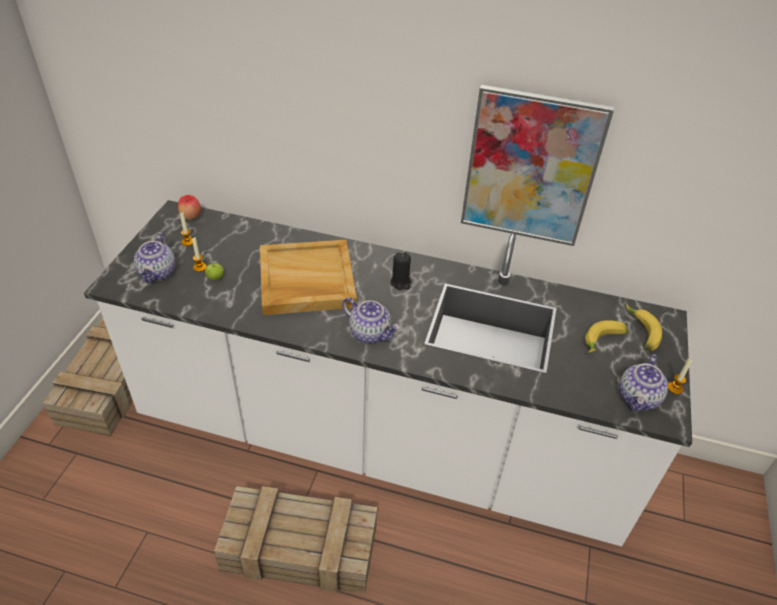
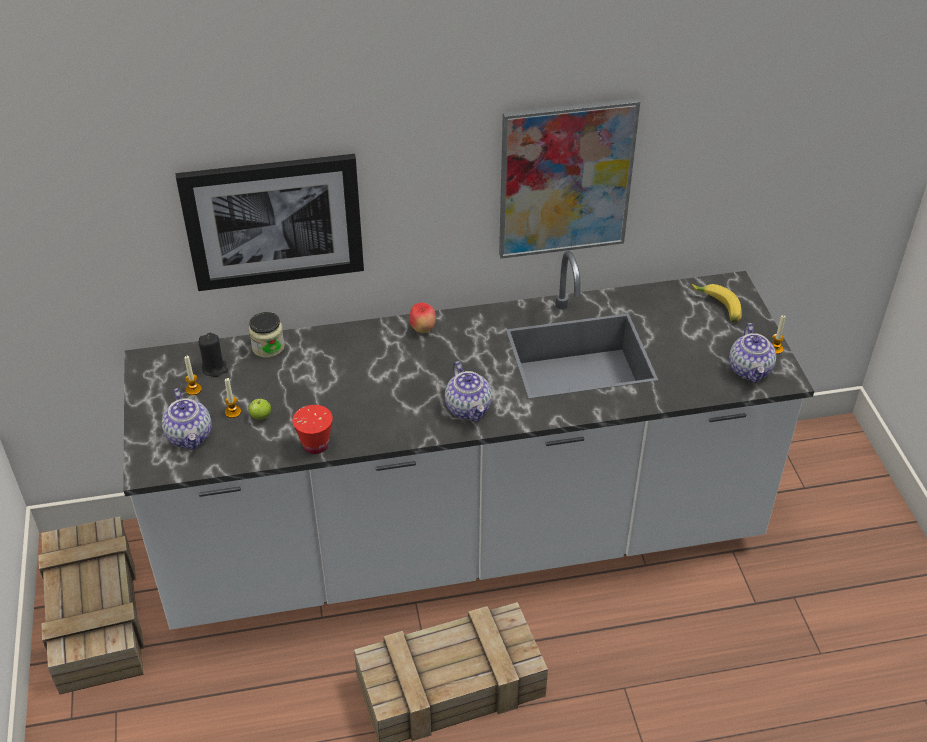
camera: 25 degrees left, 0 degrees up
(191, 217) = (172, 360): apple -> apple (423, 329)
(235, 314) = (315, 445): none -> red cup
(261, 232) = (268, 347): none -> jar
(280, 129) = (273, 221): none -> picture
(306, 280) = (361, 381): beige tray -> none
(370, 333) = (469, 408): teapot -> teapot turned 60 degrees clockwise
(401, 282) = (461, 345): black candle -> black candle (214, 368)
(604, 342) = (691, 330): banana -> none

